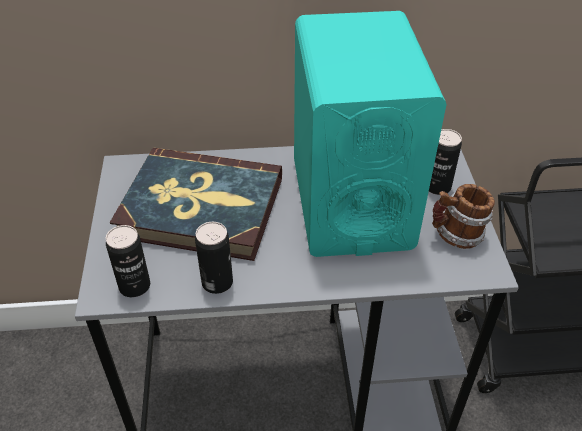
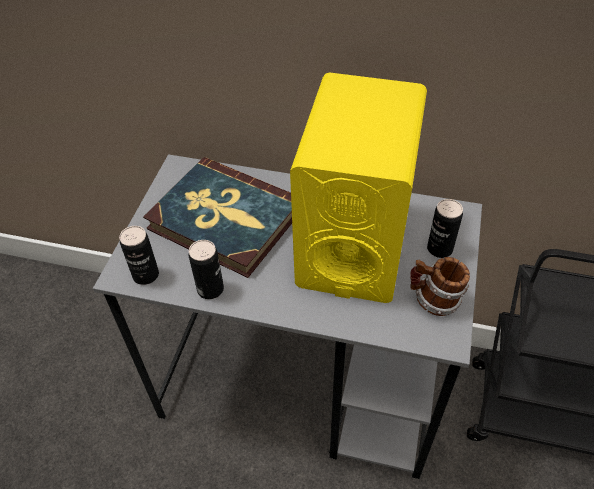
camera: 20 degrees right, 5 degrees up
(350, 202) = (353, 245): turquoise speaker -> yellow speaker

